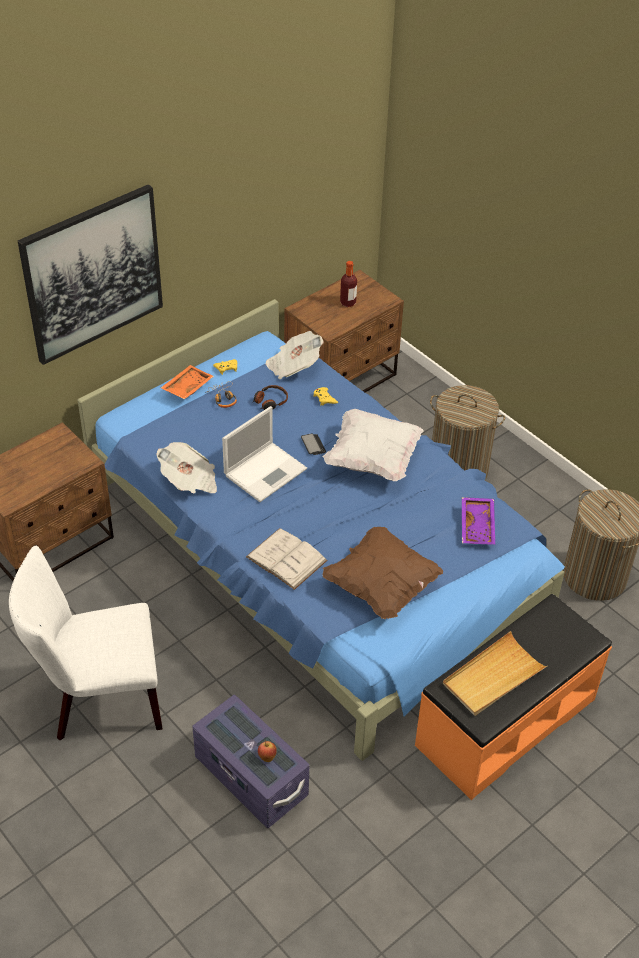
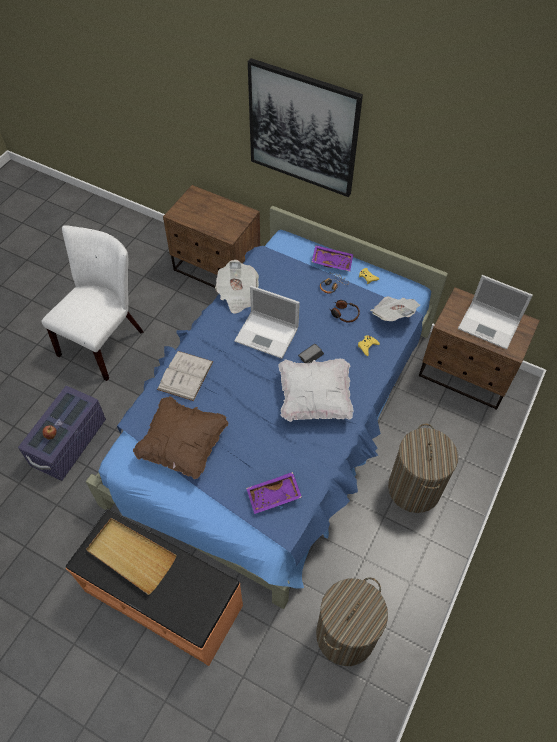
camera: 70 degrees right, 10 degrees up
(98, 699) = (105, 340): white chair -> white chair turned 60 degrees clockwise
(186, 387) = (332, 261): orange tray -> purple tray
(348, 303) = (490, 325): bottle -> laptop

